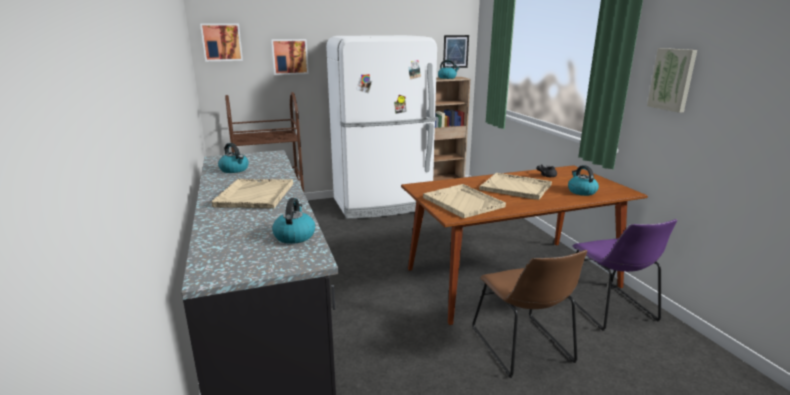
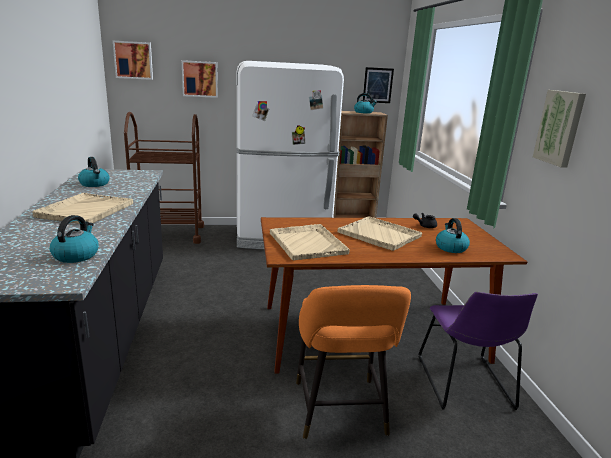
camera: 10 degrees right, 0 degrees up
(523, 347) = (340, 412): brown chair -> orange stool

